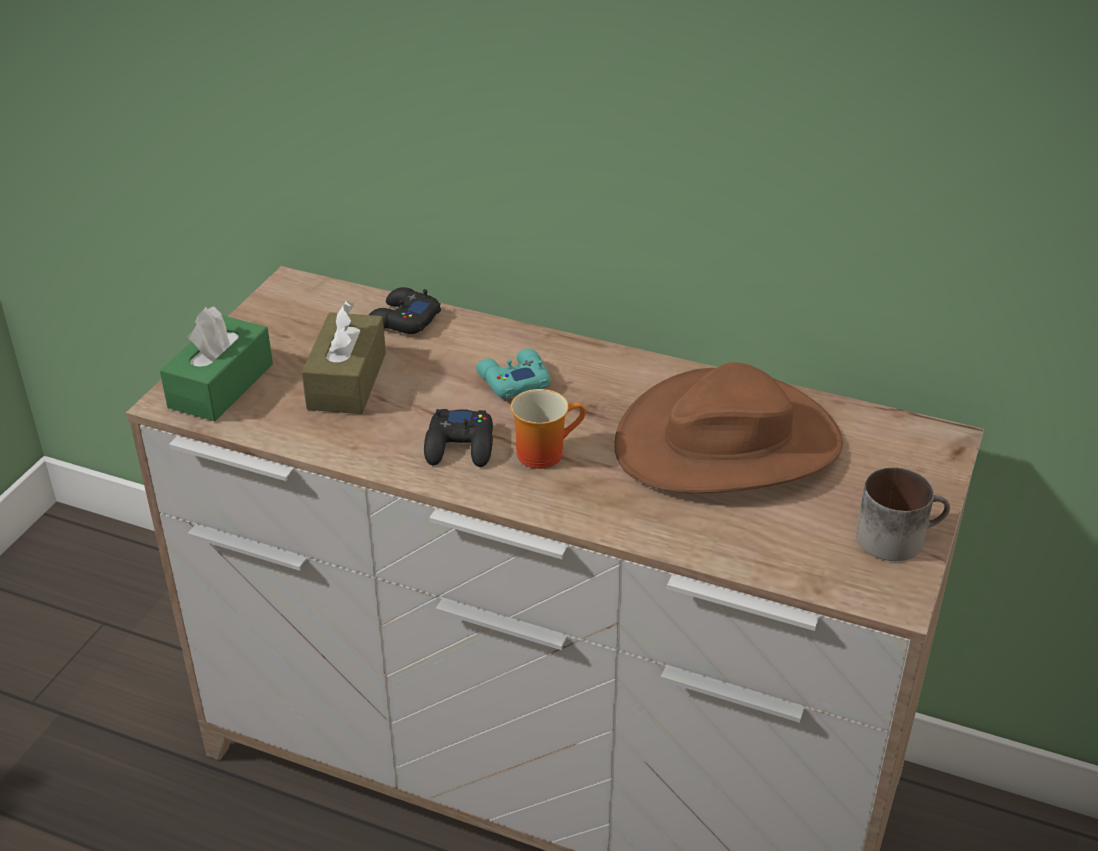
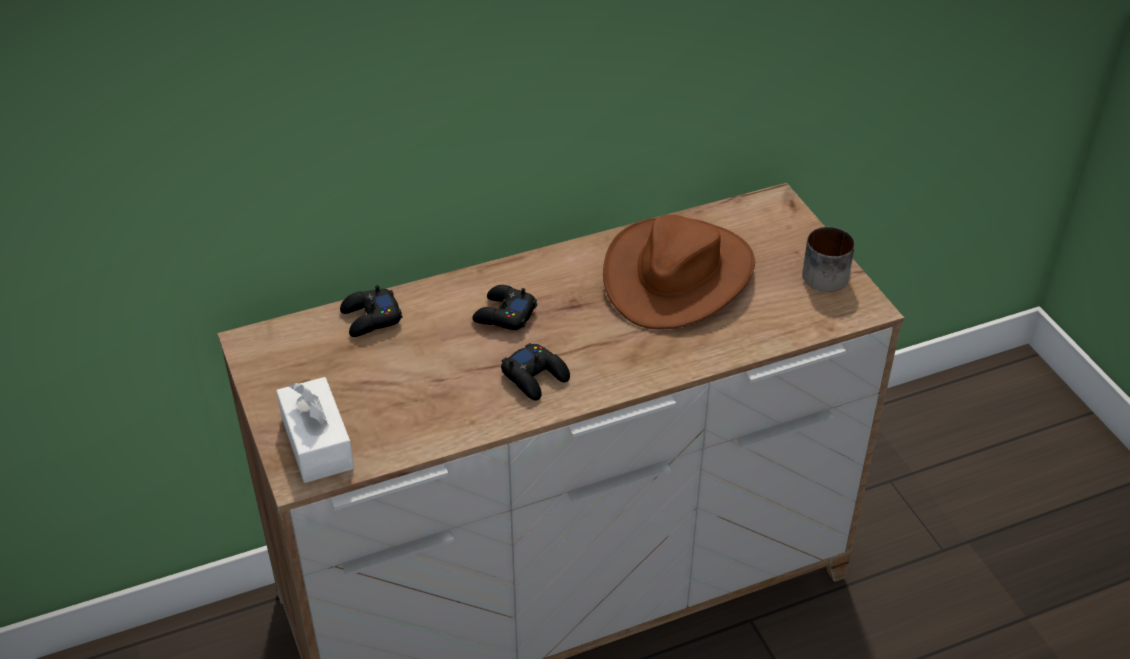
camera: 45 degrees left, 5 degrees up
(221, 385) = (317, 443): green tissue box -> white tissue box
(347, 381) = (399, 383): brown tissue box -> none
(513, 381) = (504, 314): turquoise game controller -> black game controller
(543, 451) = (587, 347): mug -> none

